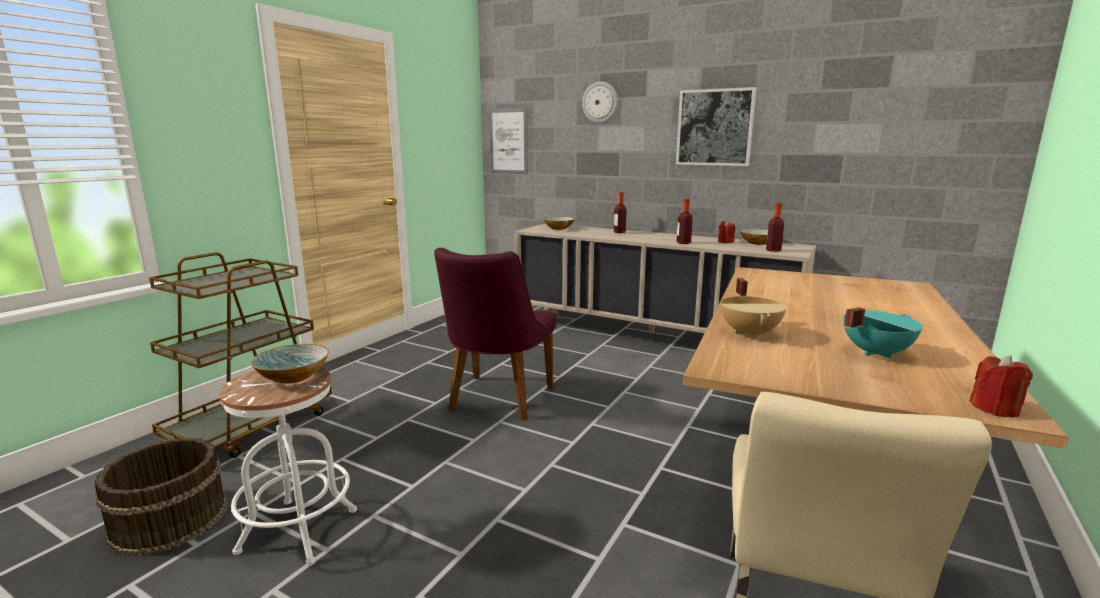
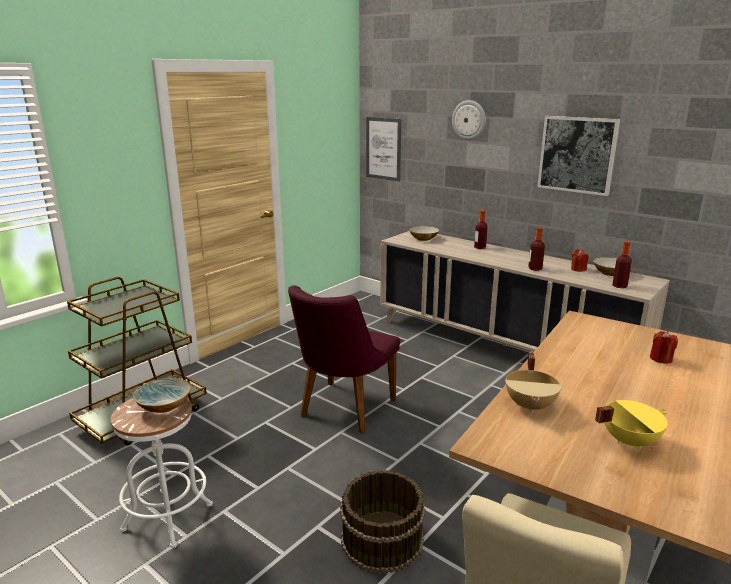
camera: 10 degrees right, 5 degrees up
(169, 519) = (78, 495): brown bucket -> brown bucket (381, 539)
(874, 352) = (628, 440): turquoise cooking pot -> yellow cooking pot
(995, 409) = (689, 518): red candle -> red candle (661, 359)

